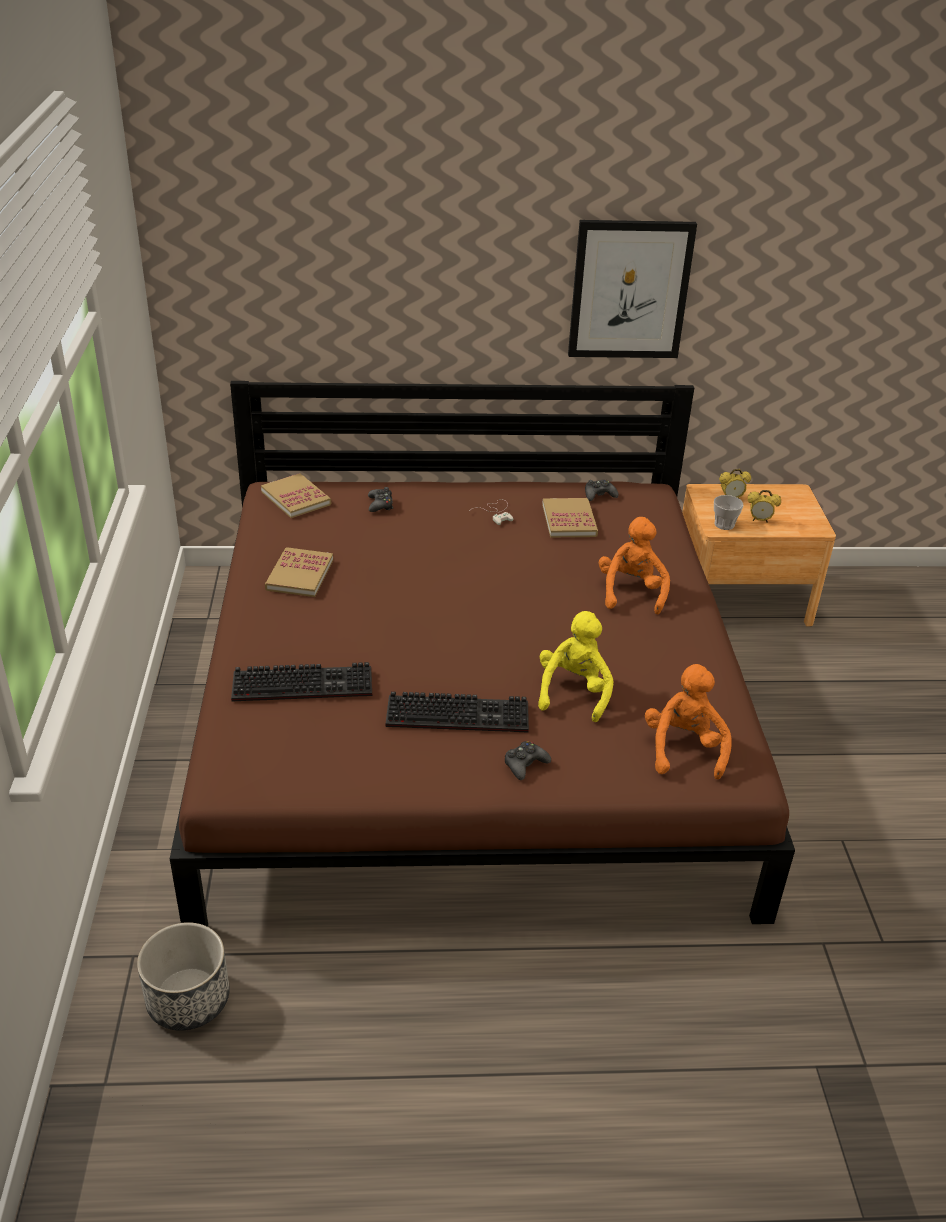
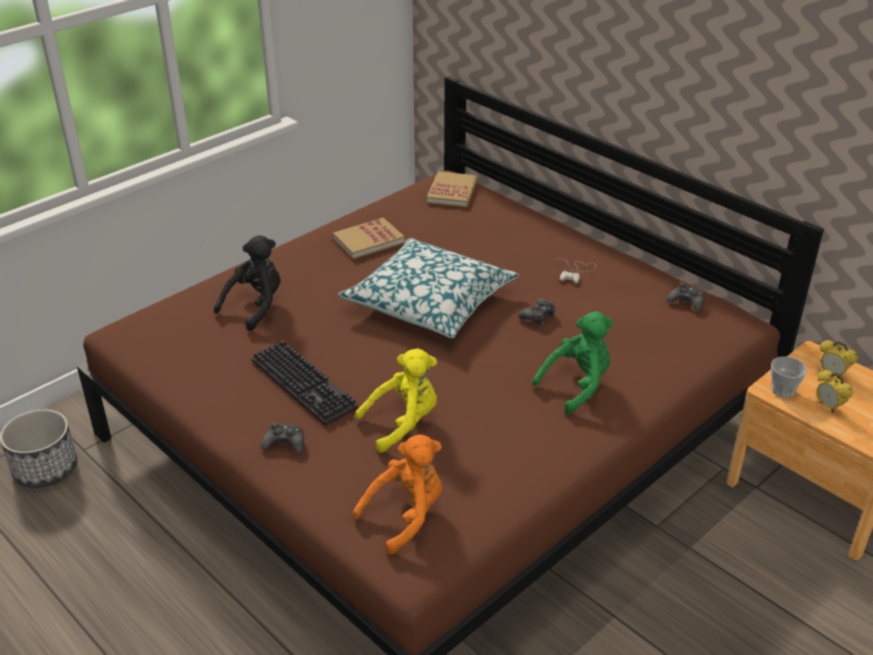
camera: 50 degrees right, 0 degrees up
(305, 683) = (256, 306): keyboard -> black plush toy
(380, 505) = (500, 223): black game controller -> black game controller (538, 316)
(436, 594) = (429, 302): none -> pillow
(569, 520) = (620, 306): book -> none
(629, 290) = (776, 98): picture -> none
(631, 592) = (577, 385): orange plush toy -> green plush toy

